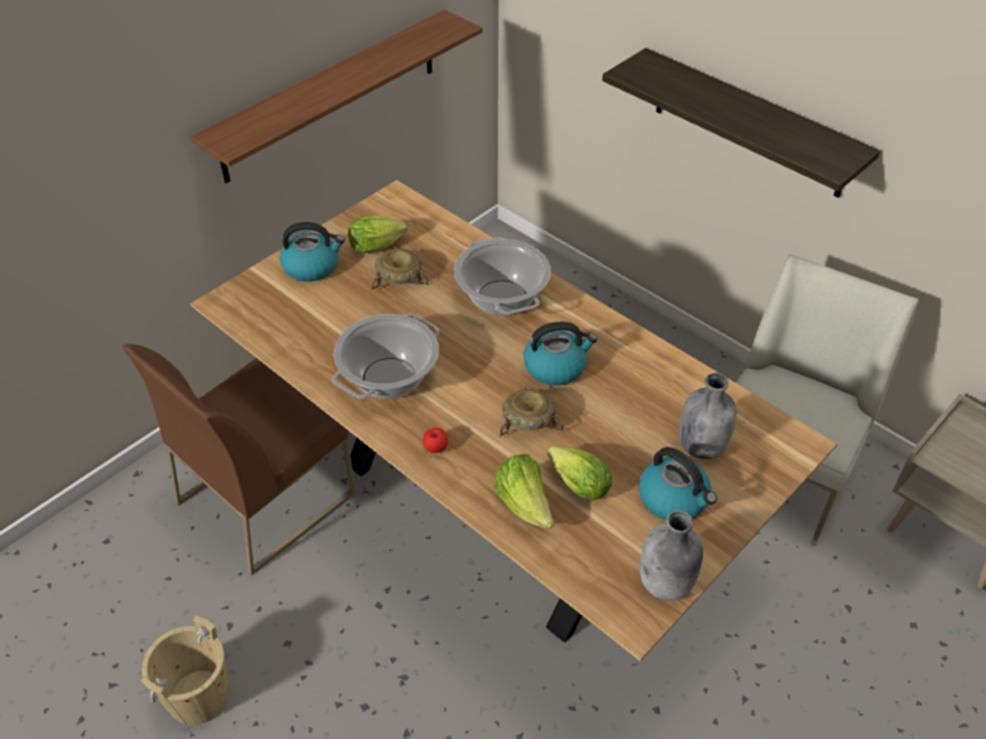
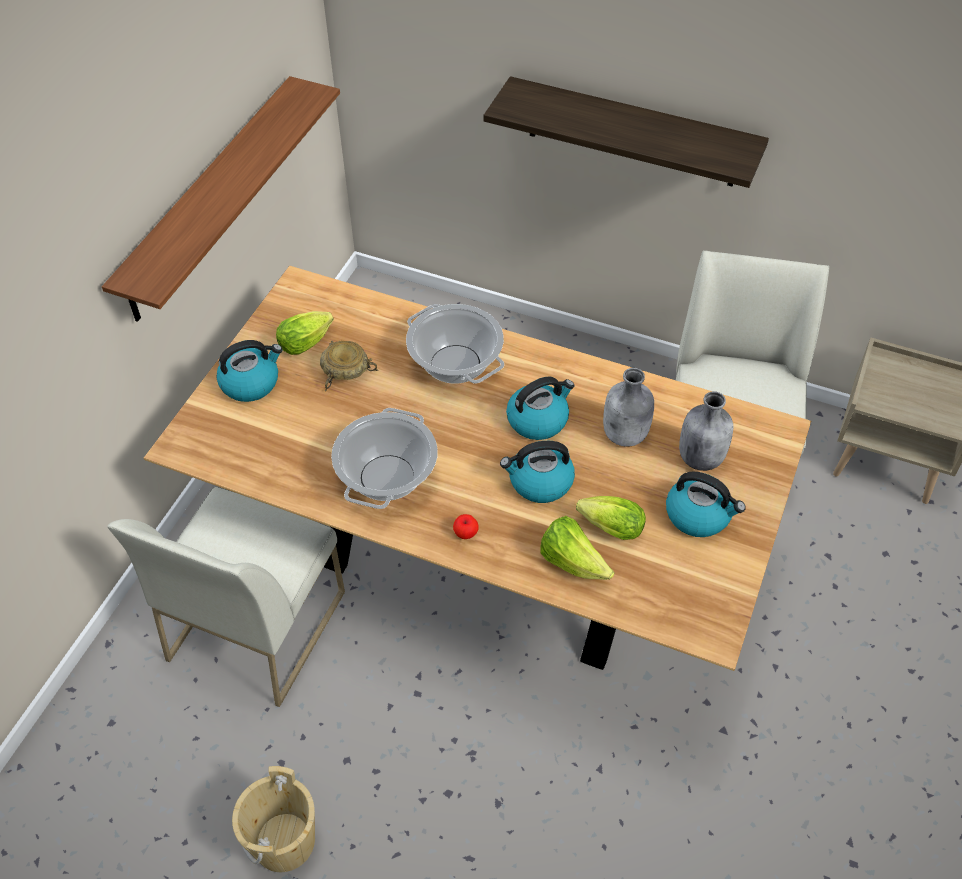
camera: 20 degrees left, 5 degrees up
(266, 496) = (256, 623): brown chair -> white chair
(529, 423) = (539, 482): beige bowl -> kettle
(666, 584) = (726, 595): grey bottle -> grey bottle (625, 435)

